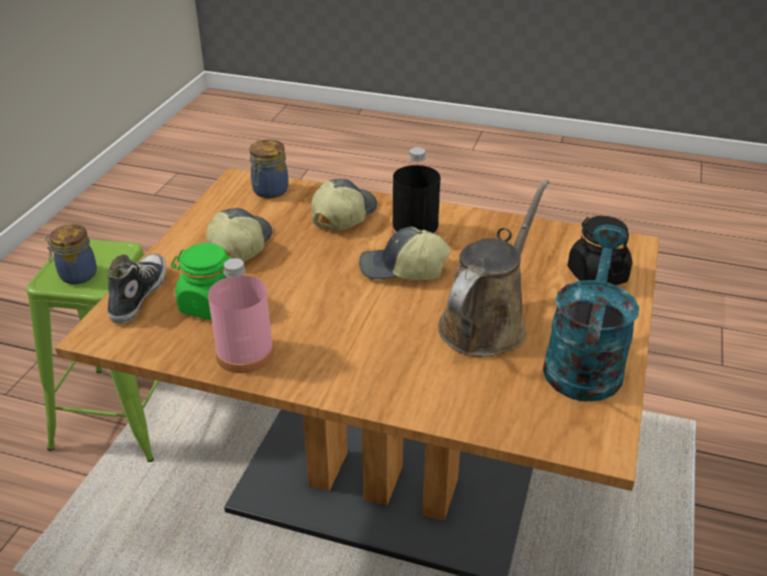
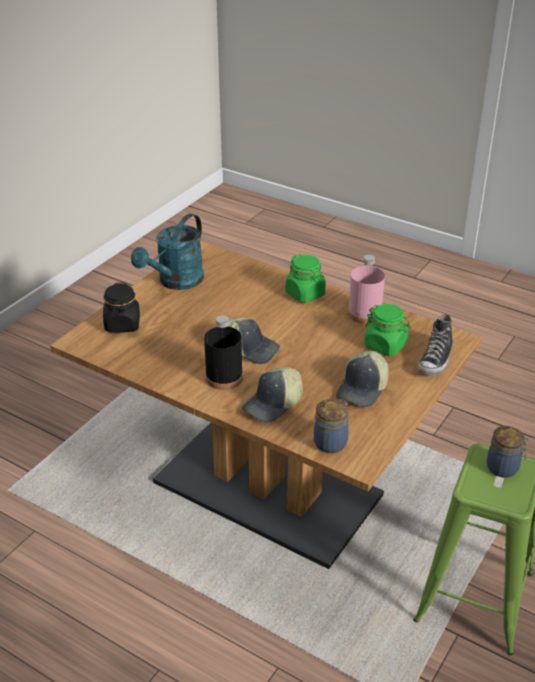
camera: 165 degrees left, 0 degrees up
(353, 375) = (305, 294): none -> green jar
(486, 323) = (215, 308): brown watering can -> none

